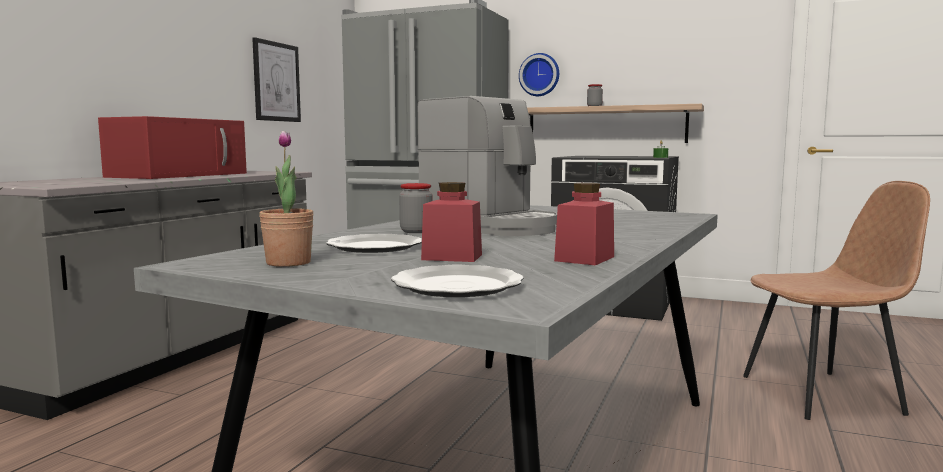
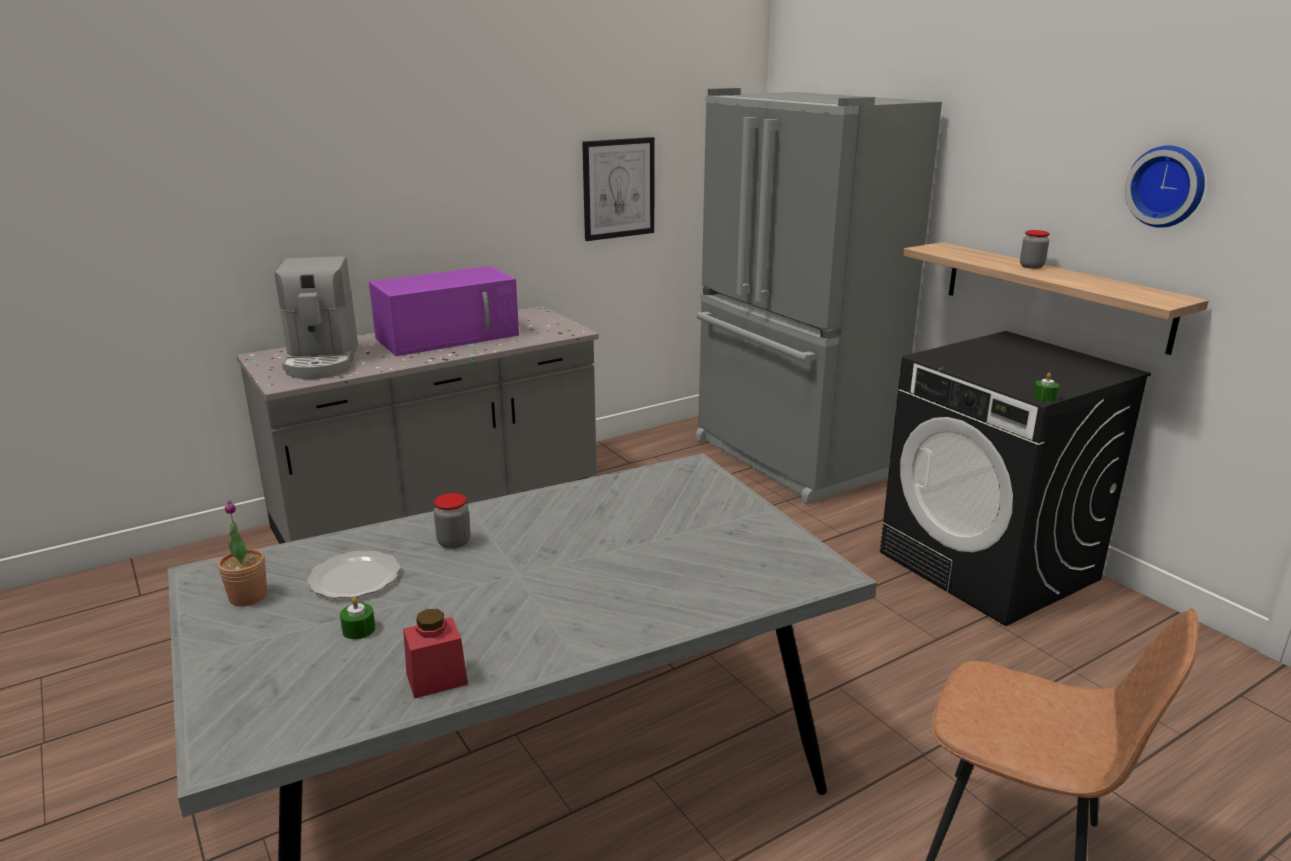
camera: 35 degrees right, 15 degrees up
(180, 175) = (449, 336): red microwave -> purple microwave
(452, 257) = (359, 629): red jar -> green candle
(458, 285) = (256, 698): plate -> none
(491, 227) = (535, 551): coffee machine -> coffee machine (322, 361)
(540, 75) = (974, 195): wall clock -> wall clock (1167, 186)

